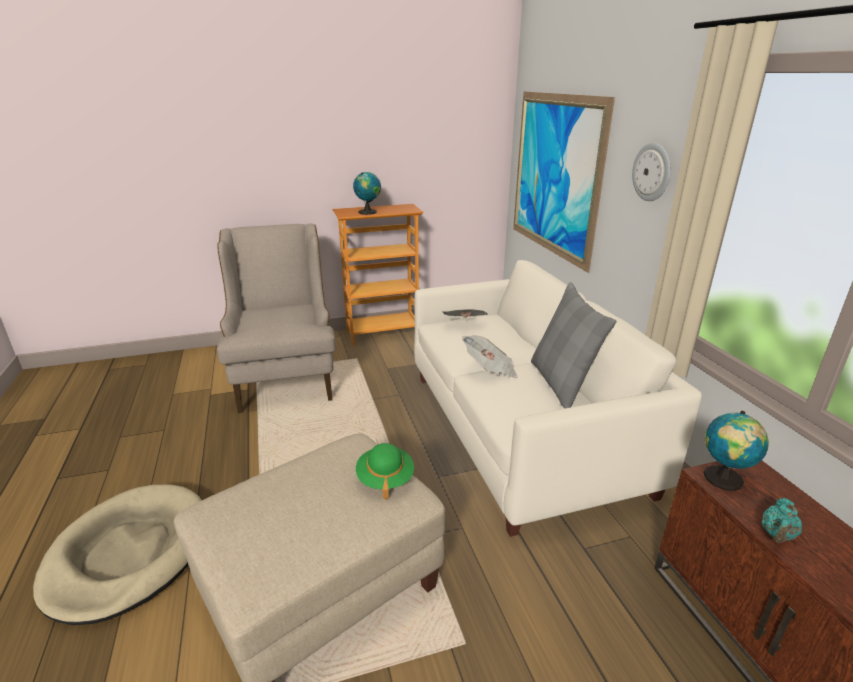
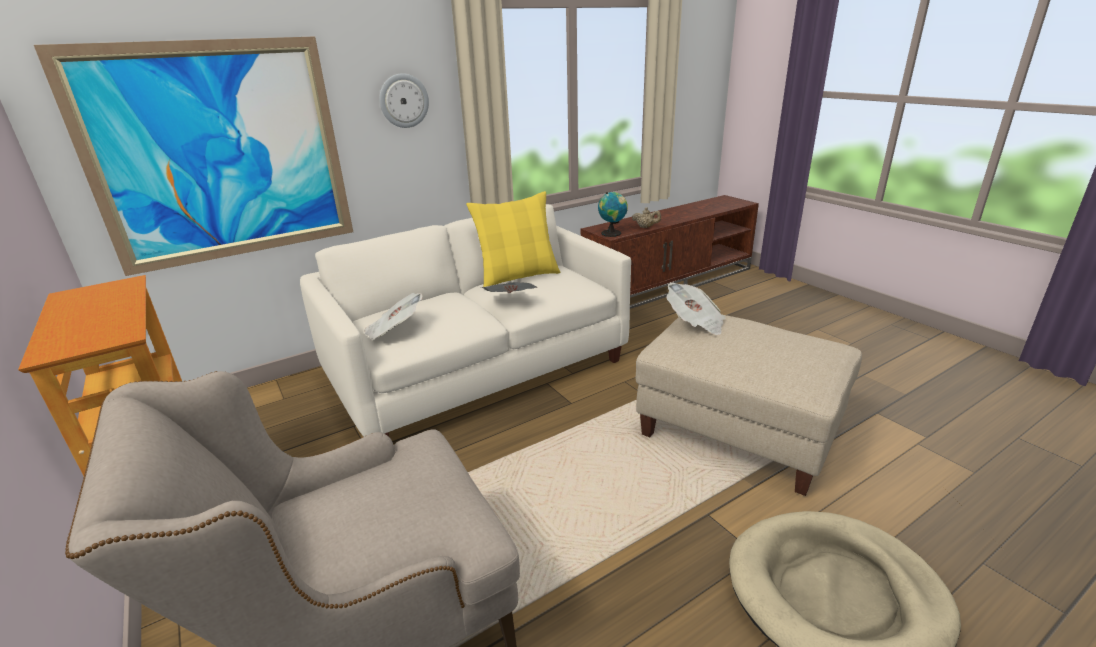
camera: 105 degrees left, 0 degrees up
(368, 212) = (107, 318): globe -> none
(385, 478) = (695, 323): green hat -> newspaper
(561, 383) = (518, 277): grey pillow -> yellow pillow
(777, 535) = (646, 227): turquoise teapot -> beige teapot

